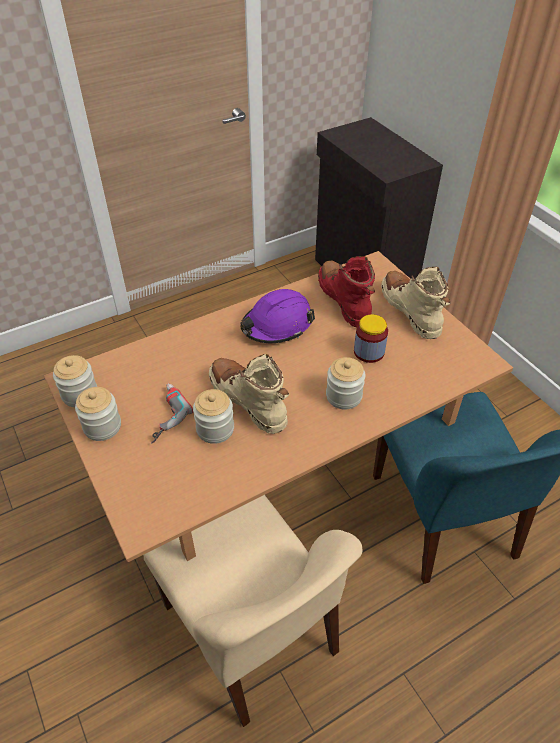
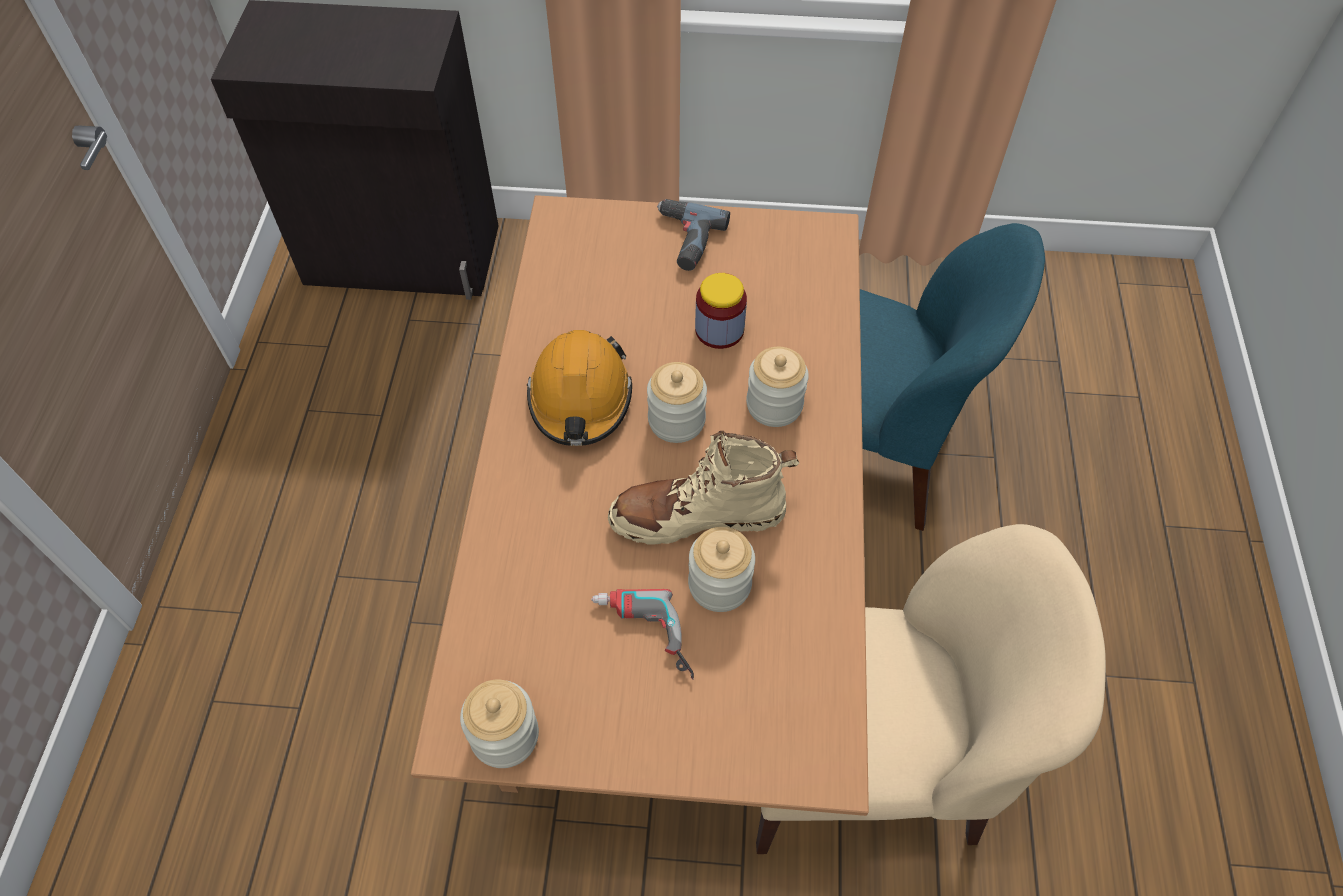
camera: 55 degrees left, 10 degrees up
(102, 426) = (601, 733): jar -> jar (676, 420)
(277, 325) = (580, 398): purple hard hat -> orange hard hat
(344, 300) = (599, 293): red boot -> none
(410, 311) = (684, 240): beige boot -> power drill

